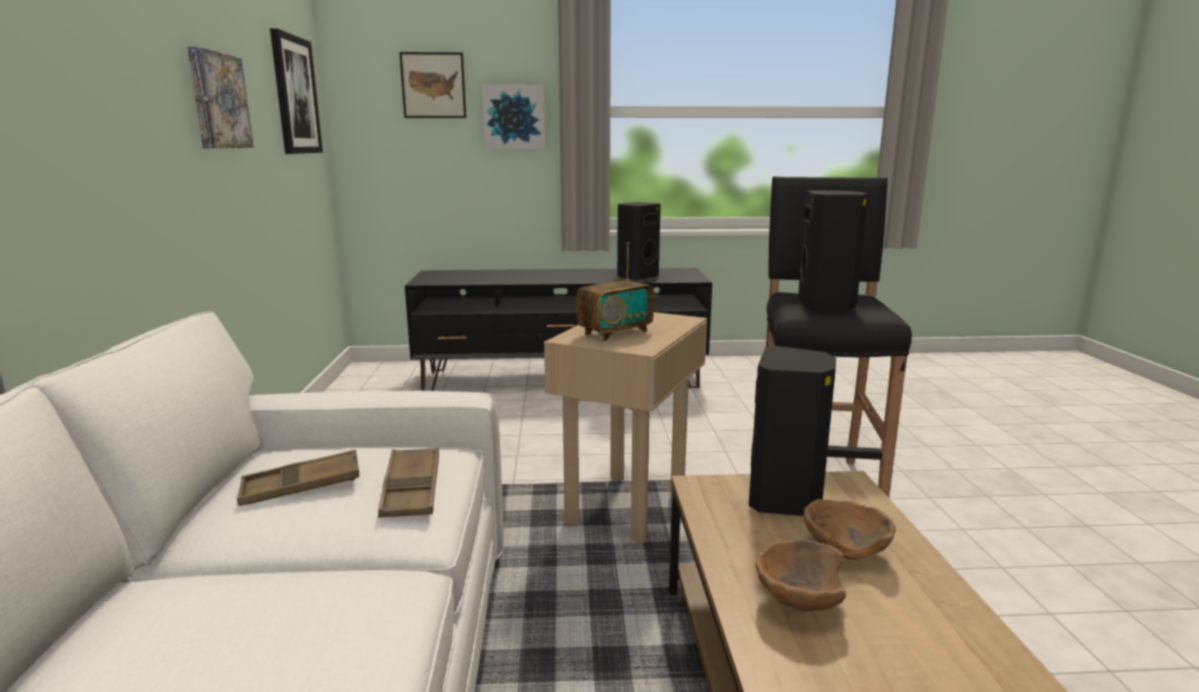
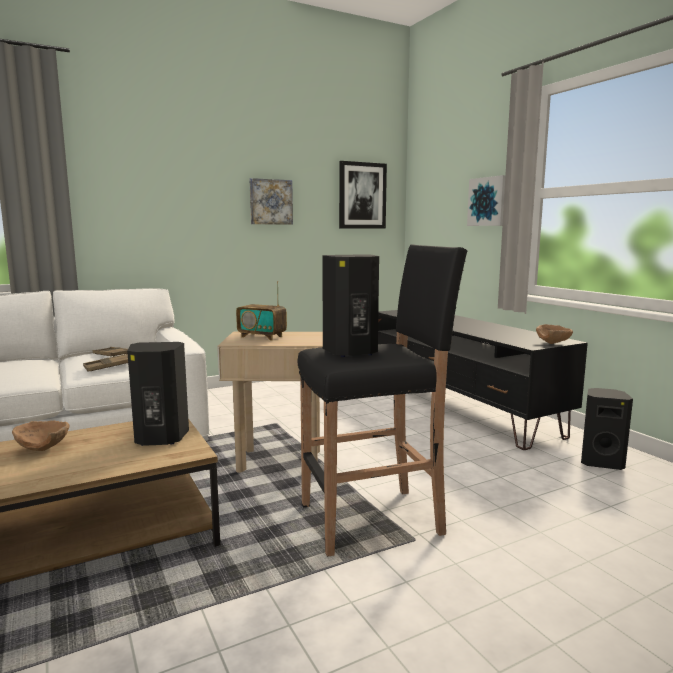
camera: 65 degrees right, 5 degrees down
(433, 85) = (449, 182): picture -> none
(636, 277) = (501, 335): black speaker -> black speaker (601, 462)
(845, 551) = (96, 456): brown bowl -> brown bowl (554, 343)

